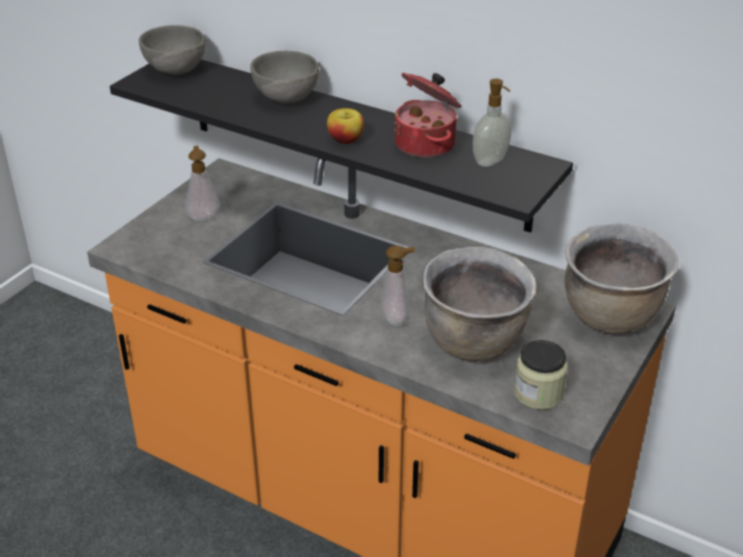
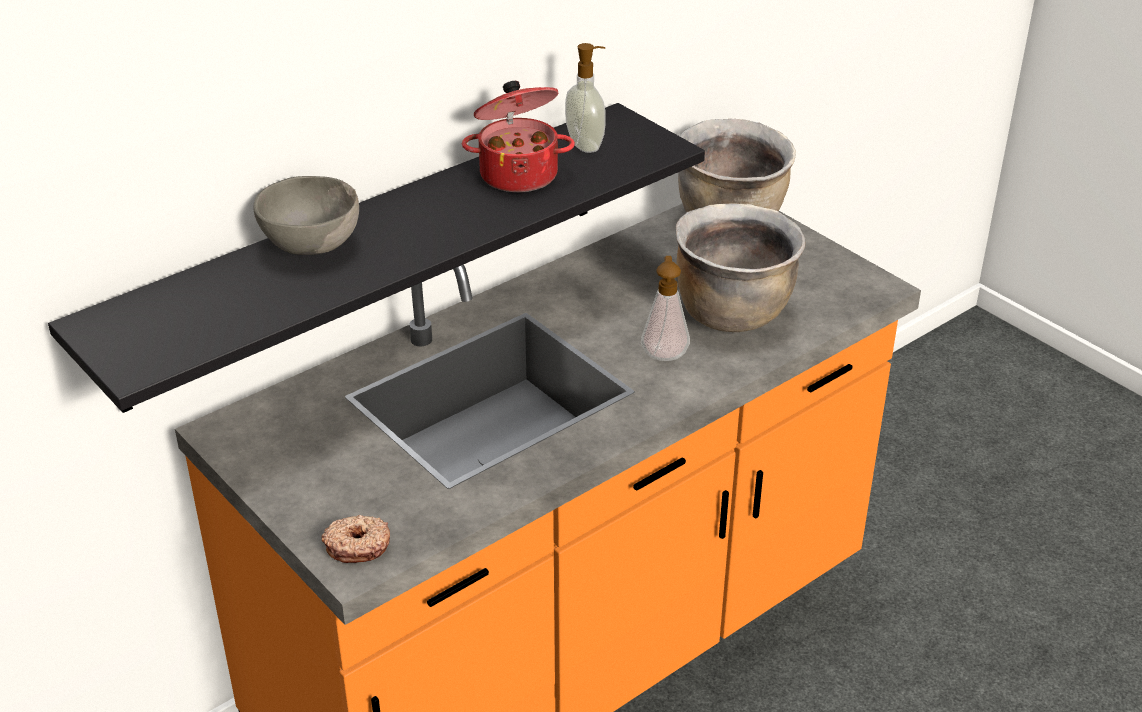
camera: 70 degrees left, 0 degrees up
(137, 243) = (357, 545): none -> donut
(175, 70) = (129, 327): grey bowl -> none
(204, 217) = (333, 469): soap dispenser -> none
(345, 139) = (466, 224): apple -> none
(538, 393) = (830, 296): jar -> none

